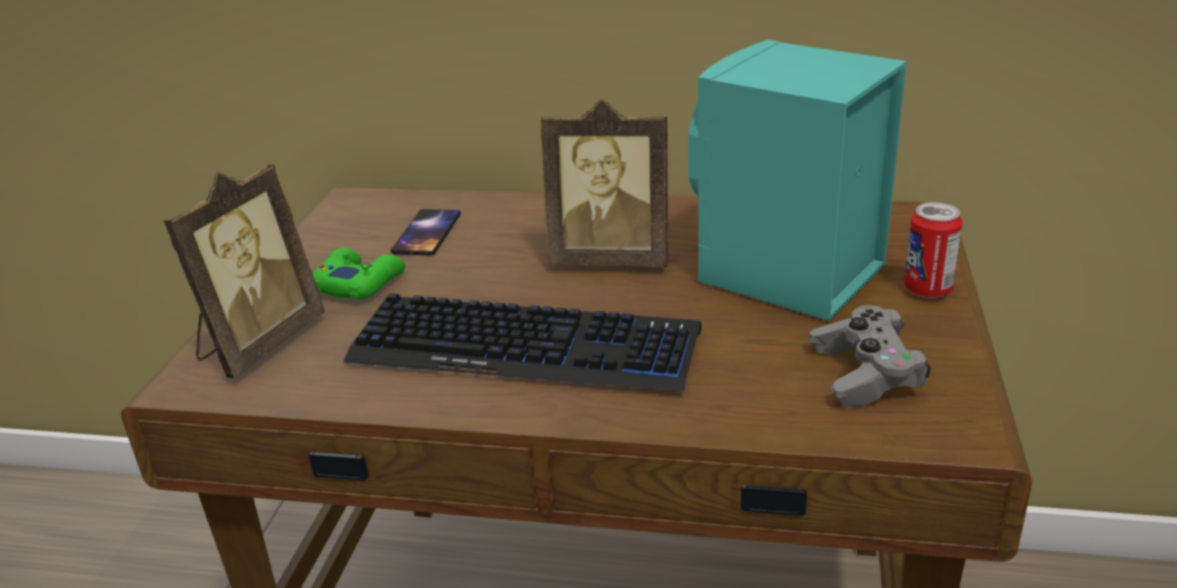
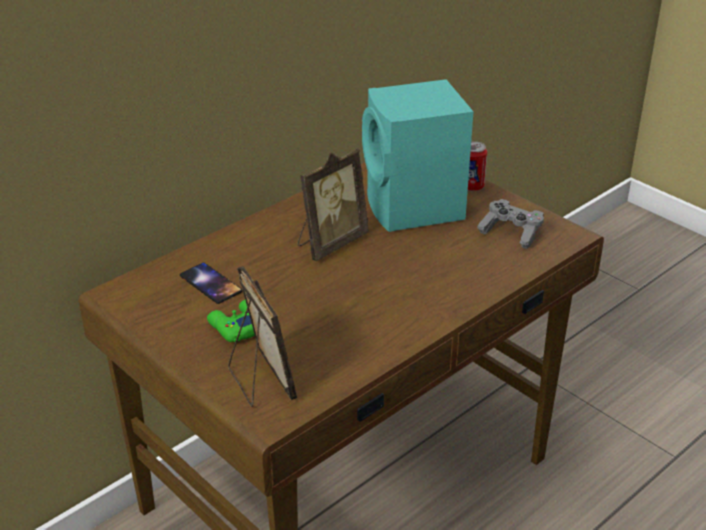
camera: 55 degrees left, 5 degrees up
(525, 347) = (380, 302): keyboard -> none

